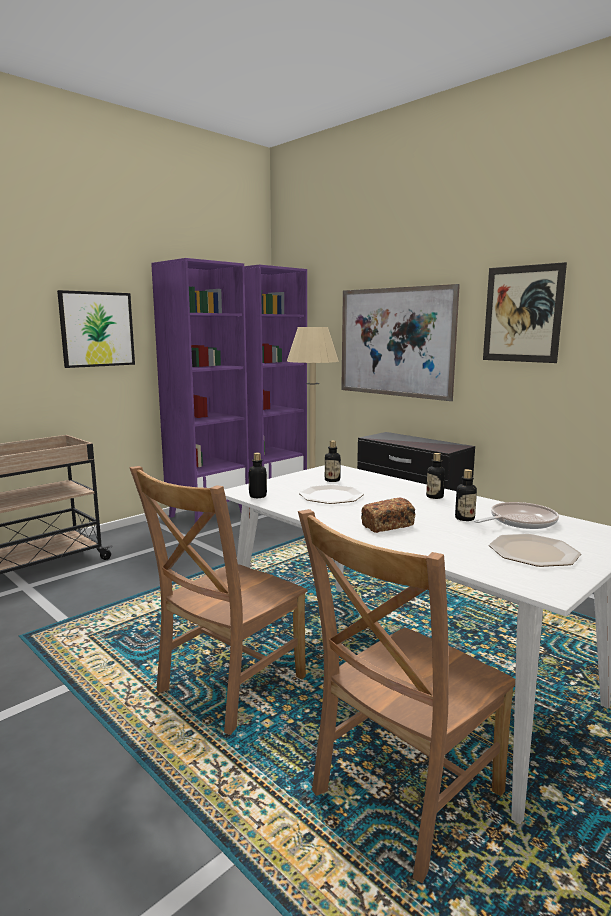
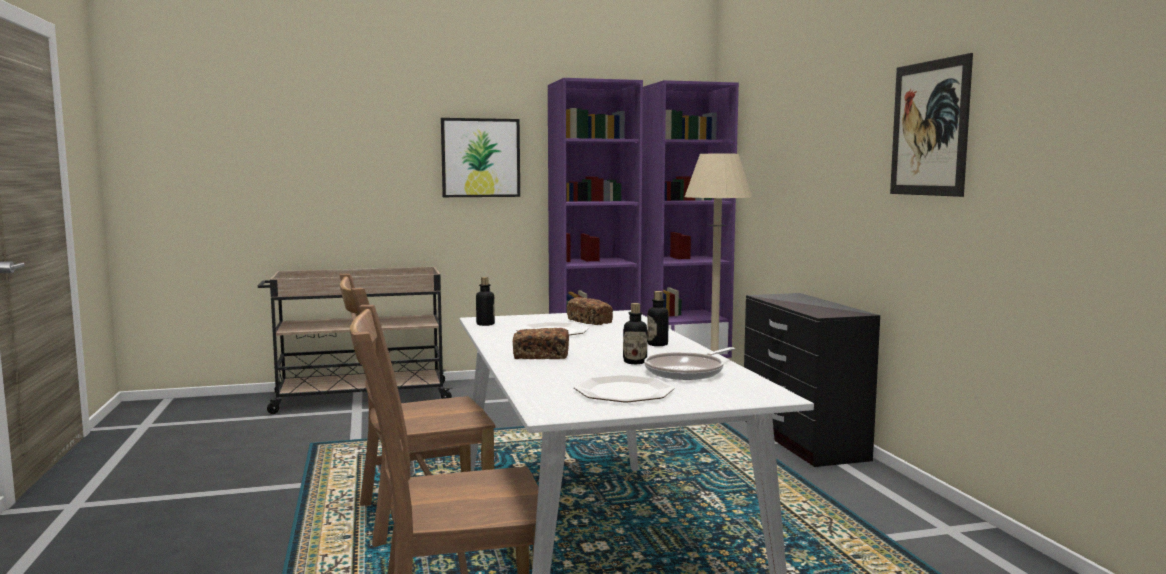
camera: 30 degrees right, 5 degrees down
(332, 480) = (589, 321): bottle -> bread
(395, 342) = (812, 172): picture -> none
(519, 521) = (687, 372): frying pan -> frying pan turned 135 degrees clockwise

